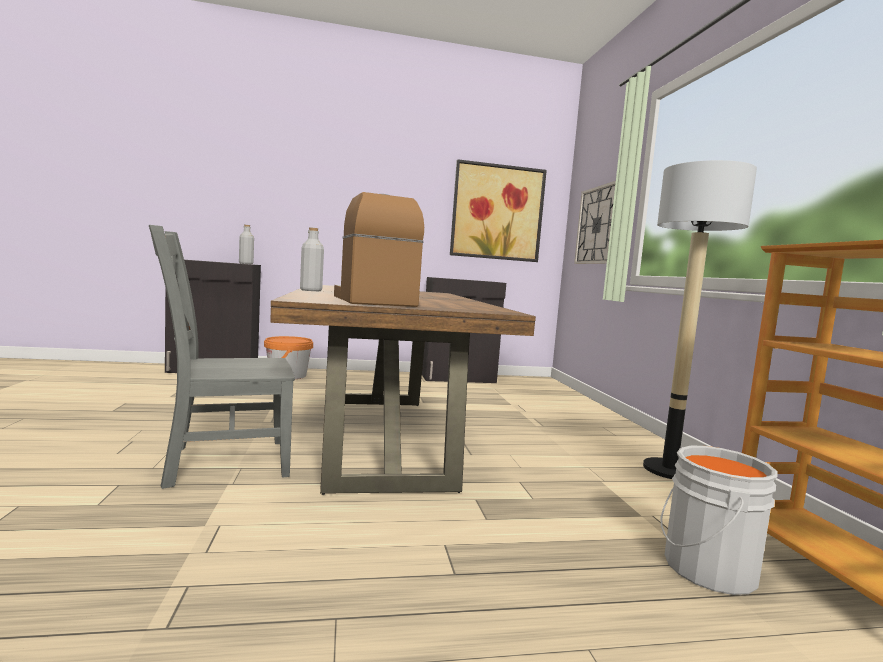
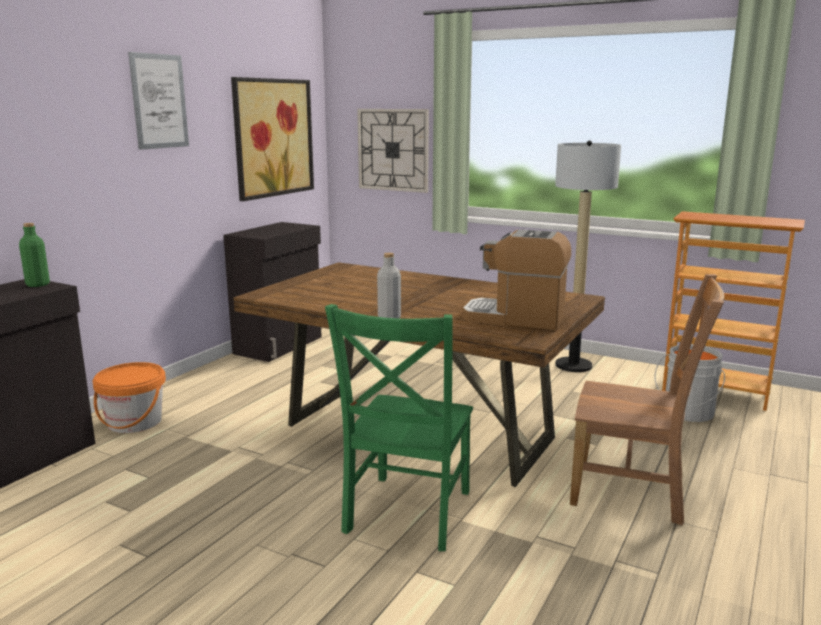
camera: 50 degrees left, 10 degrees up
(222, 462) = (406, 514): grey chair -> green chair
(246, 263) = (37, 284): grey bottle -> green bottle
(384, 170) = (159, 101): none -> picture
(390, 566) = (633, 491): none -> brown chair

